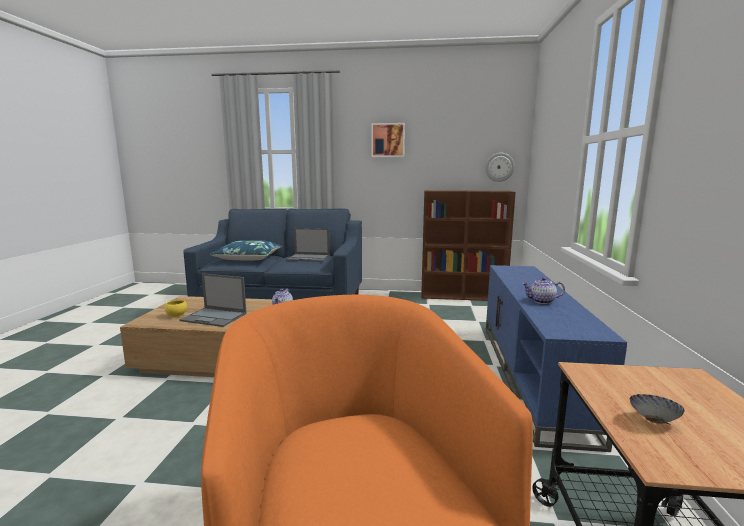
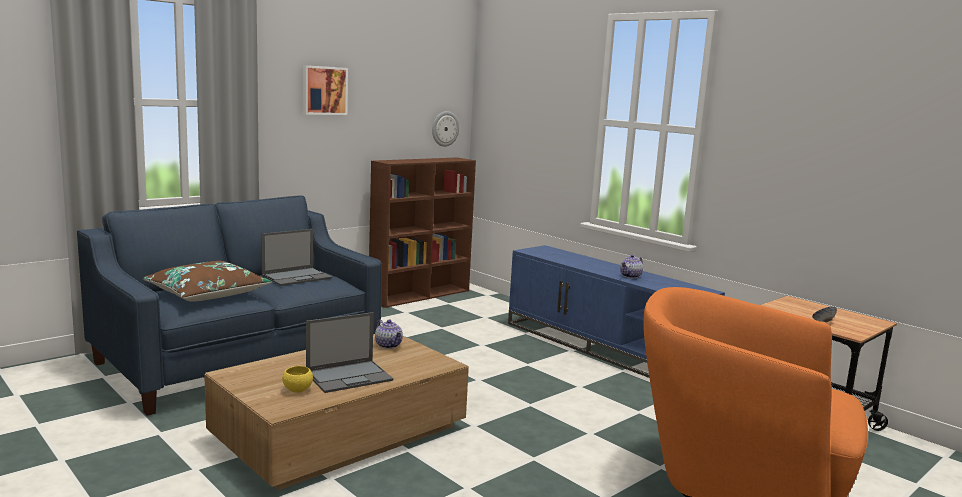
camera: 50 degrees left, 0 degrees up
(248, 258) = (207, 294): blue pillow -> brown pillow

